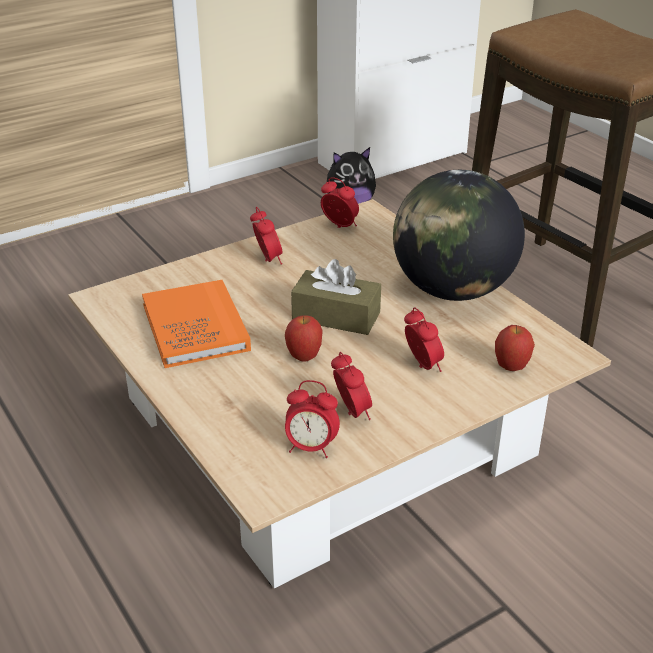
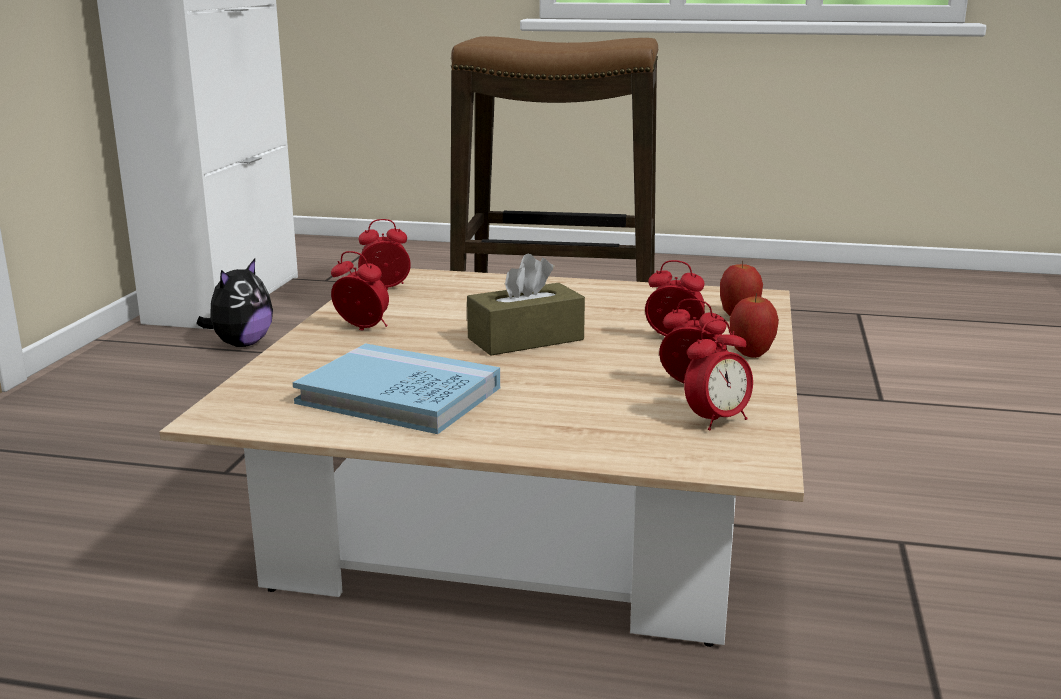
camera: 45 degrees left, 15 degrees down
(195, 327) = (399, 395): orange book -> blue book
(304, 357) = (562, 372): apple -> apple (751, 355)
(453, 290) = (585, 293): globe -> none

